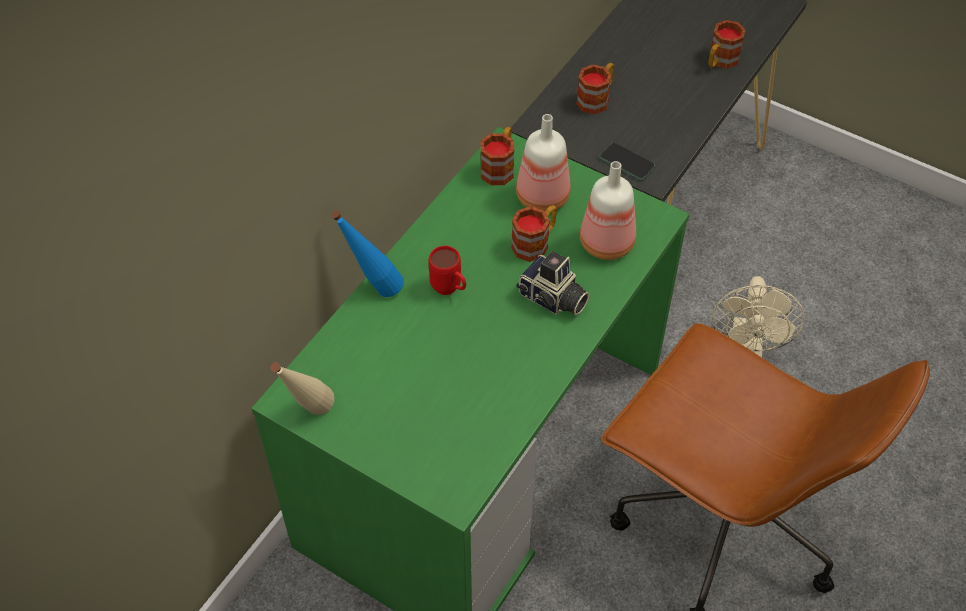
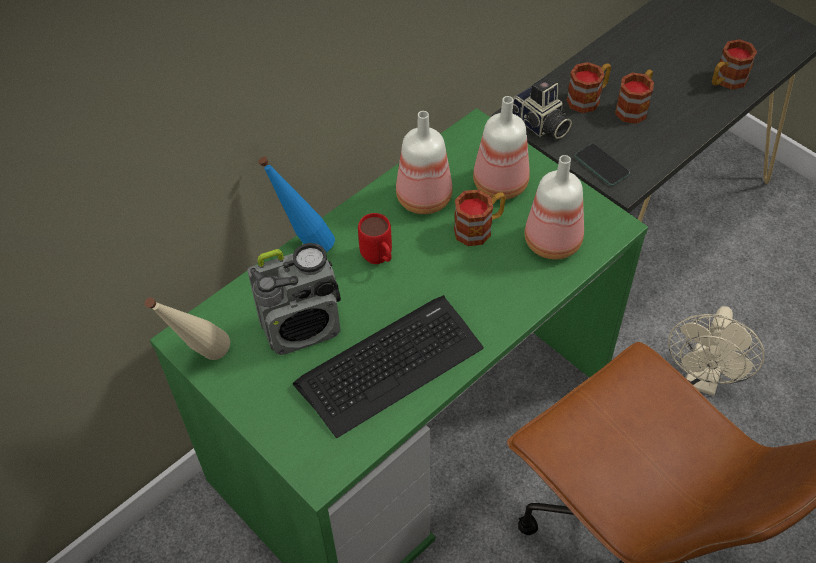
camera: 15 degrees right, 0 degrees up
(397, 368) = (302, 328): none -> radio
(476, 223) = (426, 198): none -> bottle
(490, 386) = (390, 365): none -> keyboard
(499, 167) = (466, 147): mug -> mug (634, 107)
(552, 299) = (480, 288): camera -> camera (540, 125)

